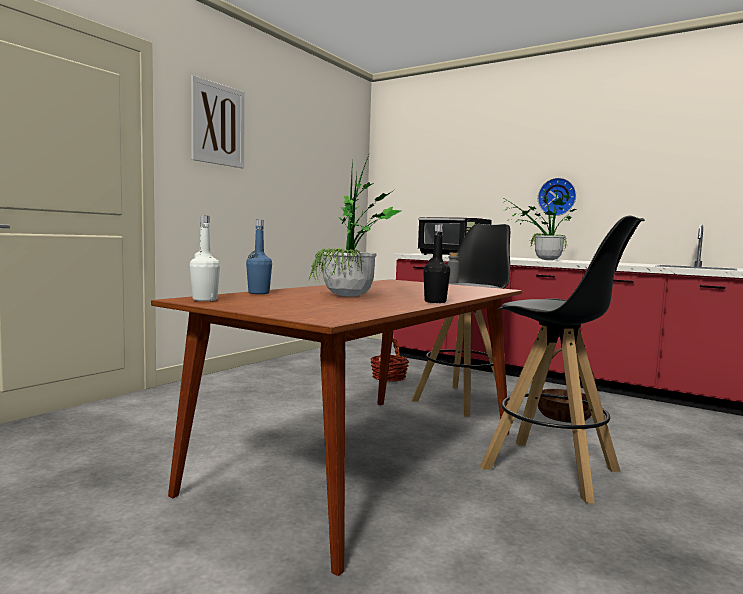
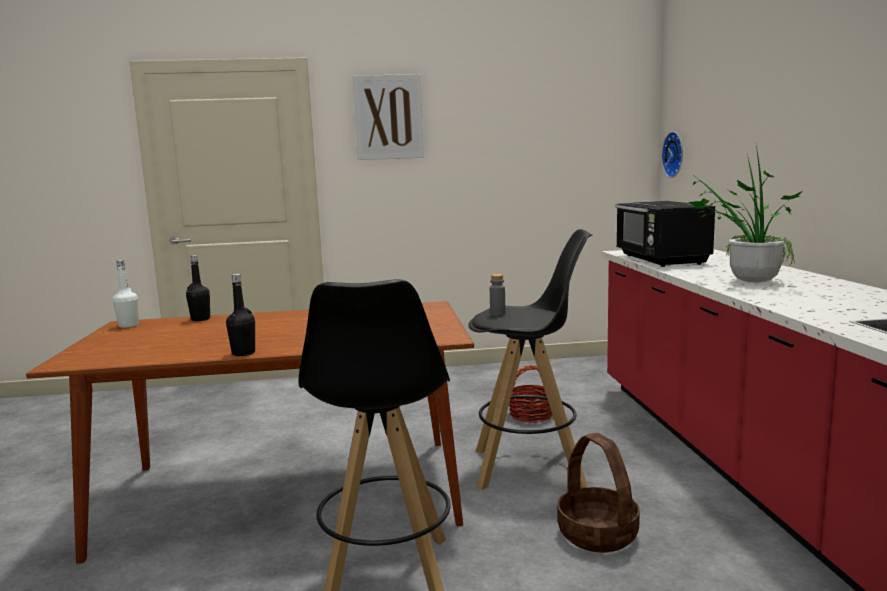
camera: 50 degrees right, 5 degrees up
(258, 293) = (200, 319): blue bottle -> black bottle
(351, 297) = (227, 334): potted plant -> none
(557, 197) = (839, 162): wall clock -> wall clock (675, 154)

